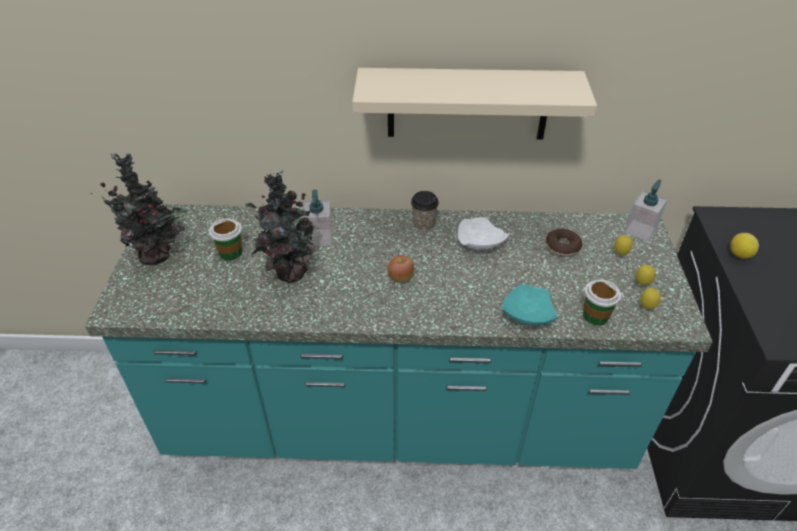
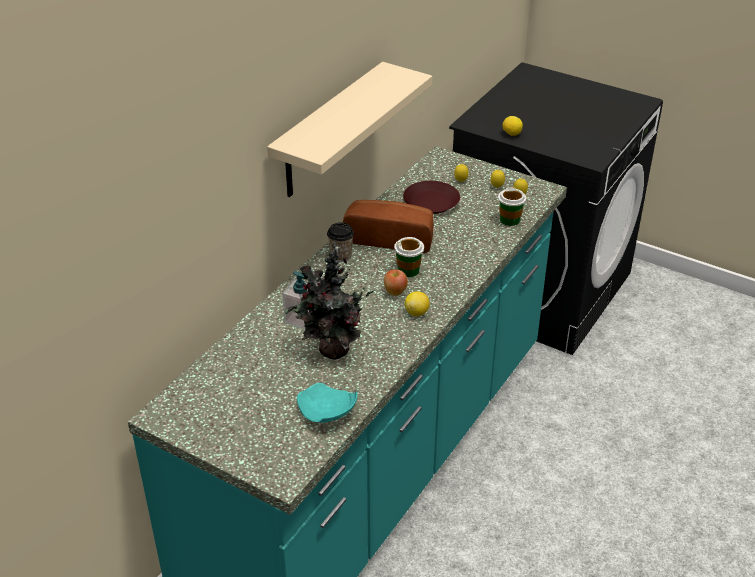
camera: 60 degrees left, 5 degrees down
(159, 255) = (229, 429): potted plant -> none
(231, 253) = (271, 379): cup -> cup (408, 270)
(381, 305) = (417, 312): none -> lemon
(479, 243) = (390, 237): white plate -> bread
(526, 315) = (485, 248): turquoise plate -> turquoise plate (326, 413)
(562, 247) = (430, 202): donut -> brown plate
(640, 230) = (444, 161): soap dispenser -> none

